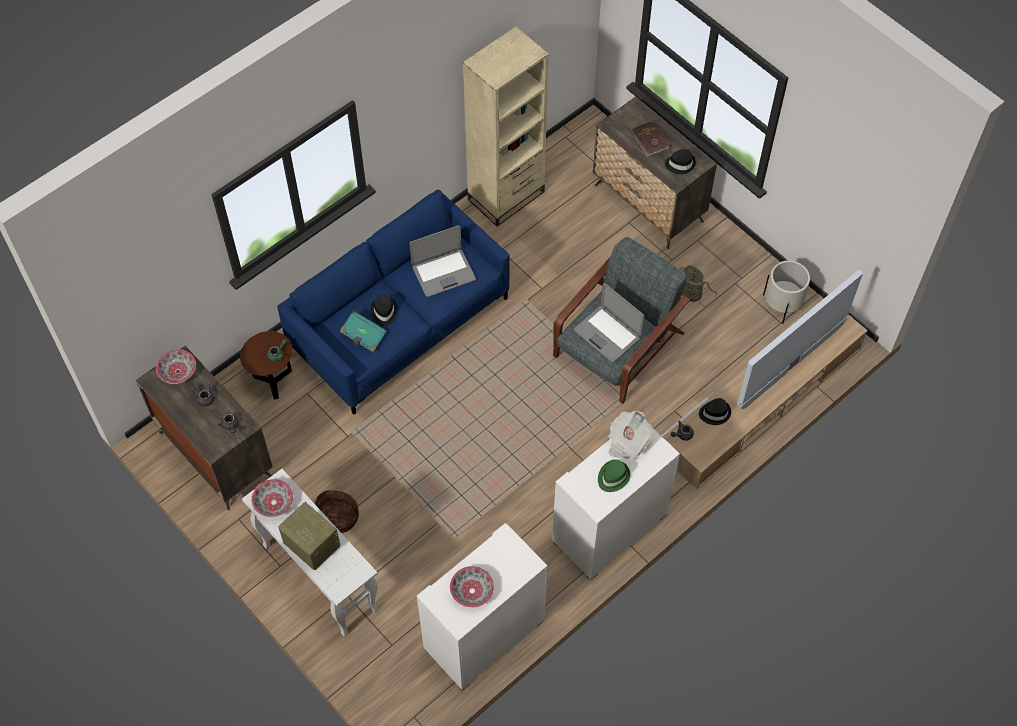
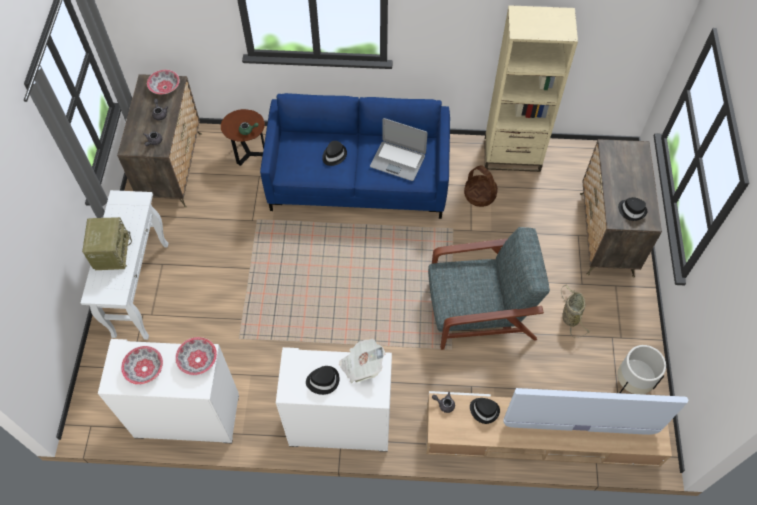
camera: 45 degrees right, 0 degrees up
(273, 502) = (123, 208): bowl -> bowl (198, 359)
(338, 517) = (192, 263): basket -> basket (479, 195)
(363, 336) = (305, 160): turquoise book -> none
(607, 334) = (463, 289): laptop -> none
(612, 477) = (323, 380): green hat -> black hat
(650, 140) = (627, 178): brown book -> none

